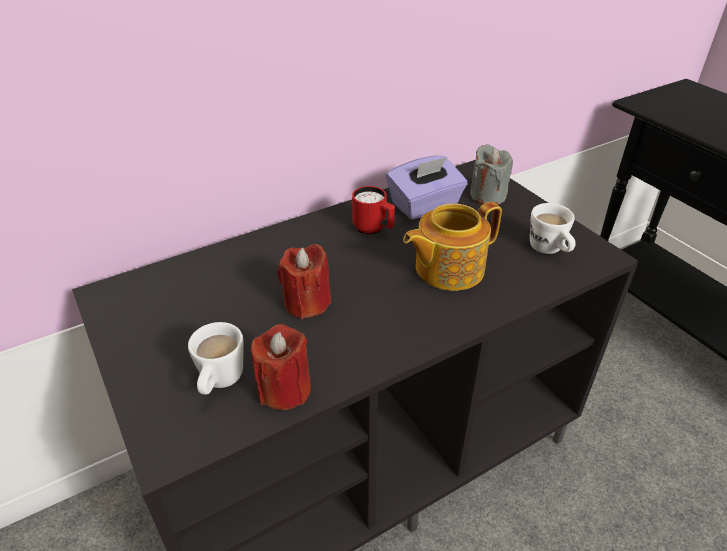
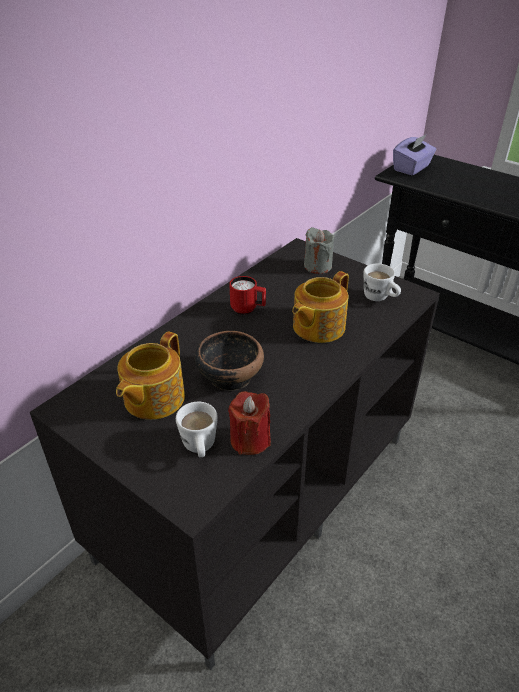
camera: 20 degrees left, 0 degrees up
(204, 308) = (152, 398): none -> teapot
(306, 303) = (230, 376): red candle -> bowl
(425, 205) = (276, 283): purple tissue box -> purple tissue box (412, 168)

